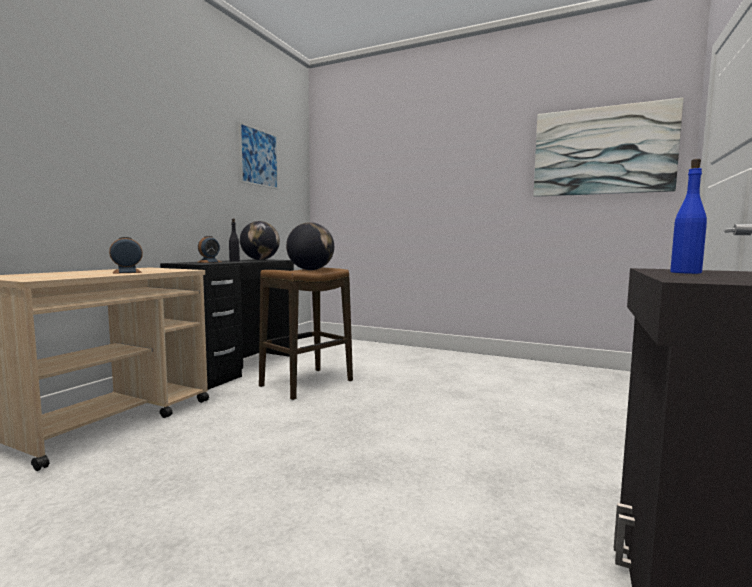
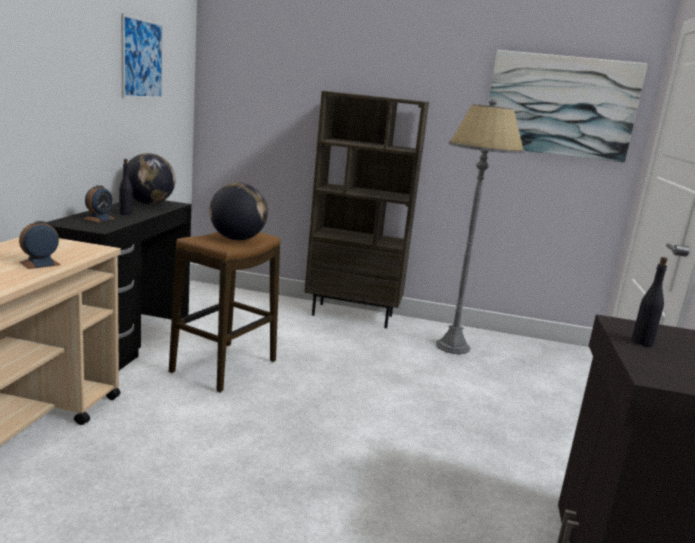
camera: 15 degrees left, 10 degrees up
(435, 353) = (353, 315): none -> brown bookcase
(522, 374) = (453, 347): none -> grey floor lamp
(686, 272) = (642, 342): blue bottle -> black bottle

